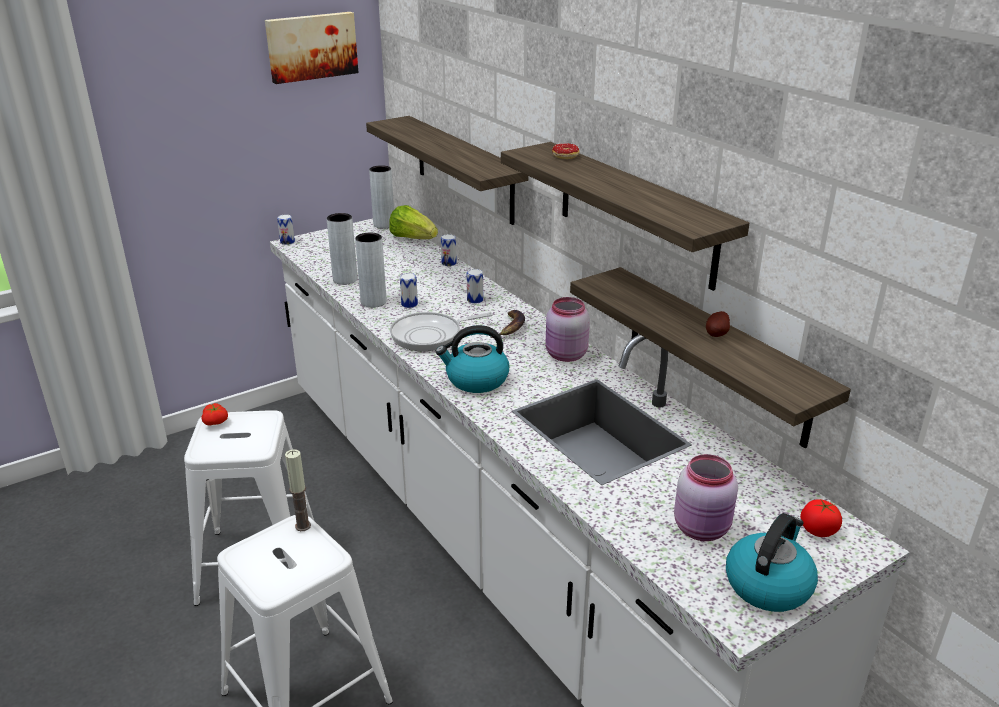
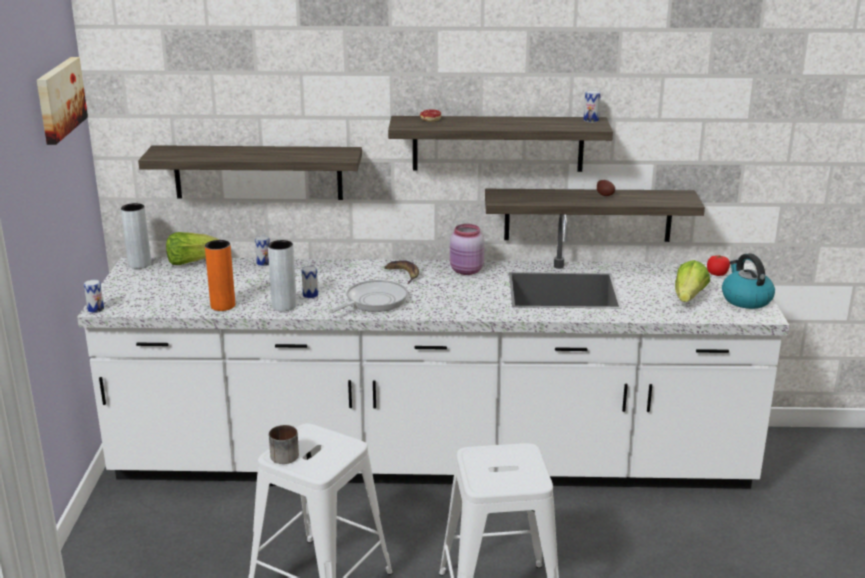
camera: 55 degrees left, 5 degrees down
(216, 422) = (281, 454): tomato -> mug
(303, 526) = (476, 451): candle -> none
(345, 279) = (223, 306): grey vase -> orange vase
(430, 335) = (373, 301): frying pan -> frying pan turned 150 degrees counterclockwise
(475, 300) = (342, 272): can -> can (591, 120)
(476, 380) = (459, 305): kettle -> none
(703, 529) = (688, 297): pink jar -> lettuce

